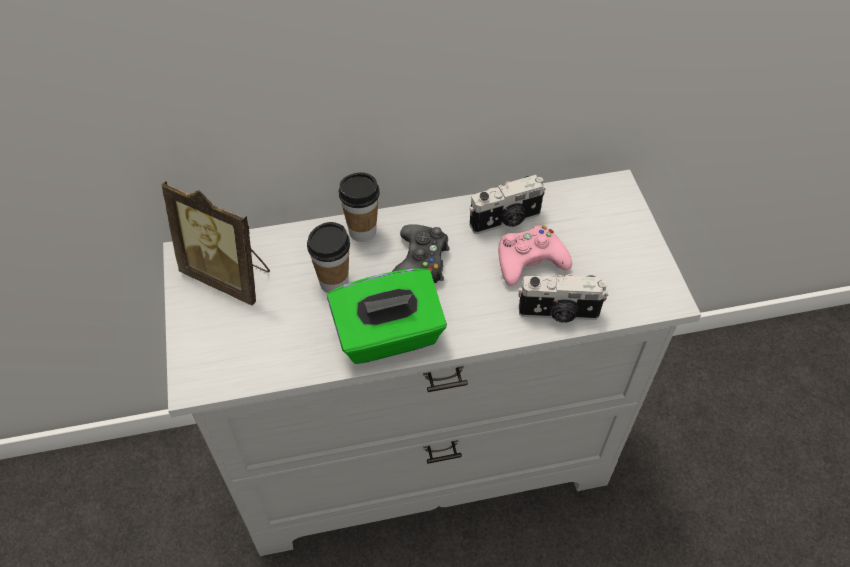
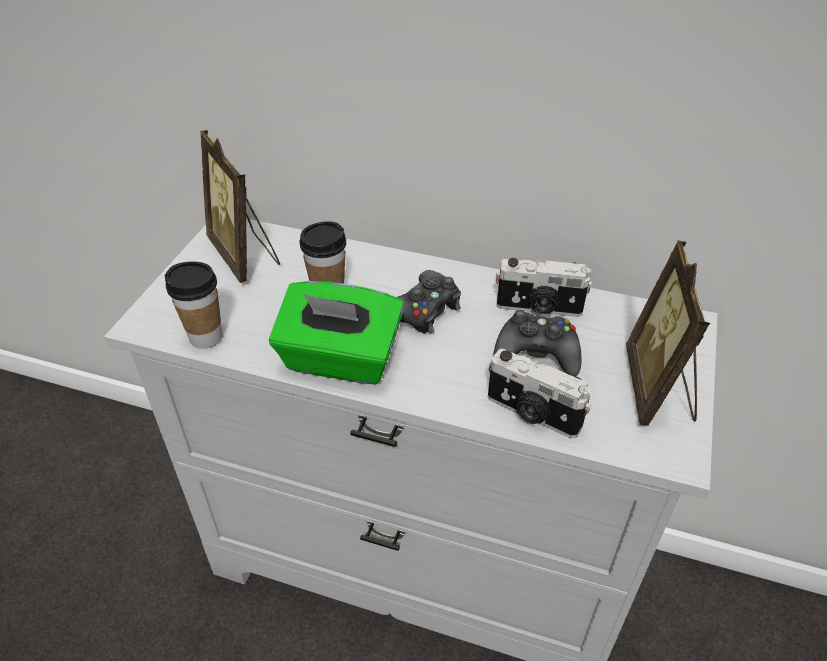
camera: 30 degrees right, 10 degrees down
(362, 231) = (389, 265): cup -> cup (206, 337)
(529, 261) = (537, 353): pink game controller -> black game controller
(628, 252) = (659, 389): none -> picture frame

